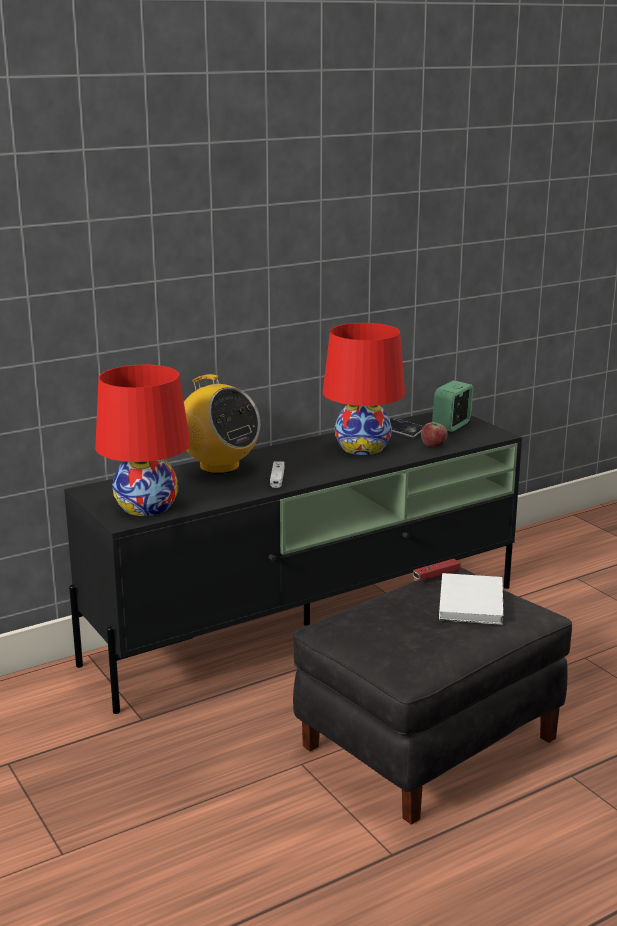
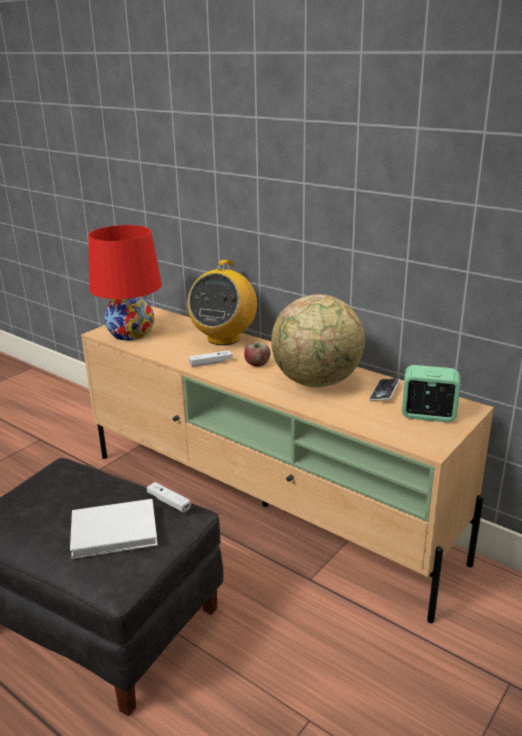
camera: 70 degrees right, 5 degrees up
(310, 623) = (266, 506): black tv stand -> beige tv stand
(362, 447) = (317, 382): red table lamp -> globe
(434, 445) = (355, 415): apple -> apple (257, 364)
(436, 575) = (169, 502): red game controller -> white game controller

